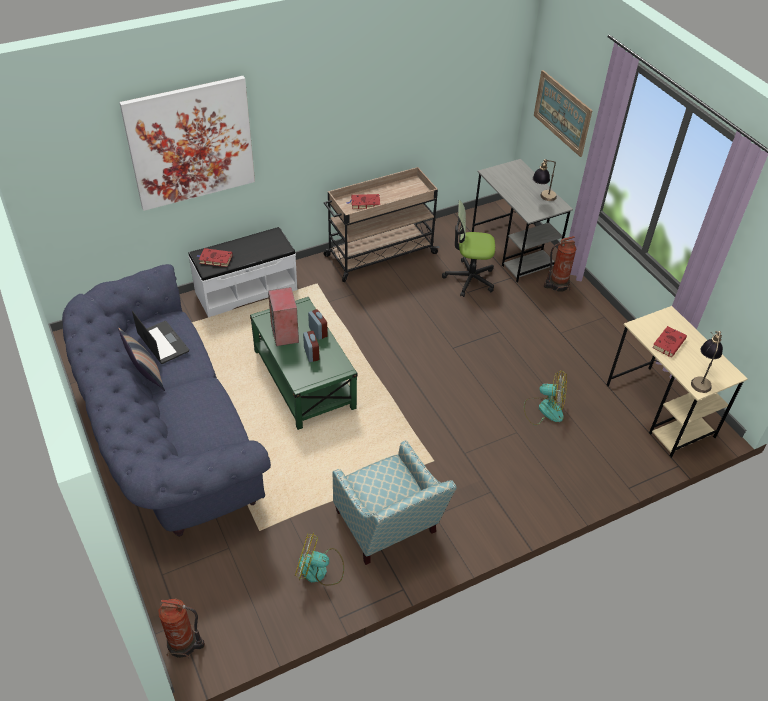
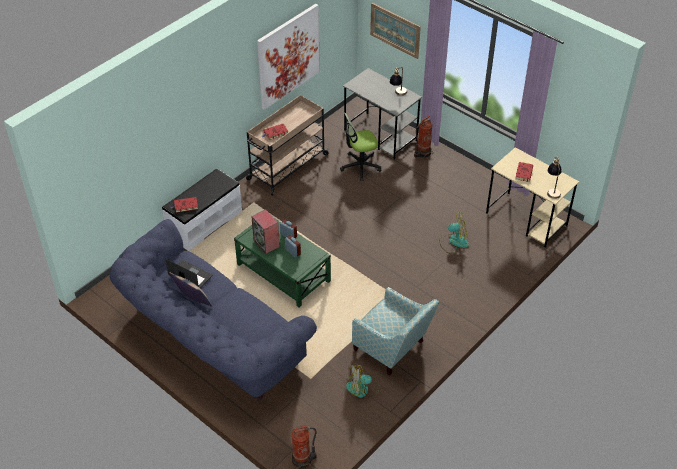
camera: 20 degrees left, 0 degrees up
(191, 143) = (160, 127): picture -> picture (288, 56)

